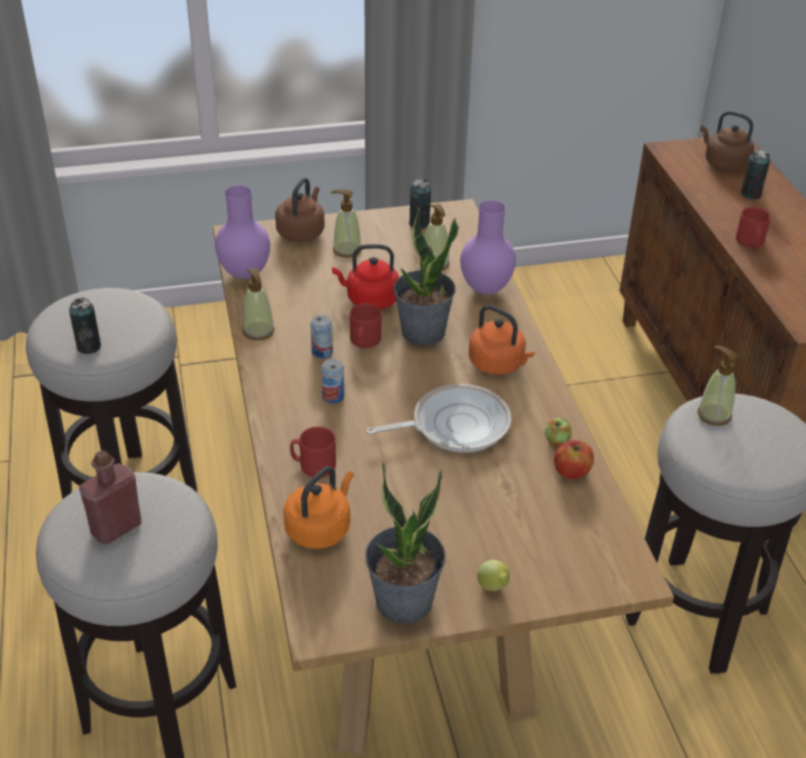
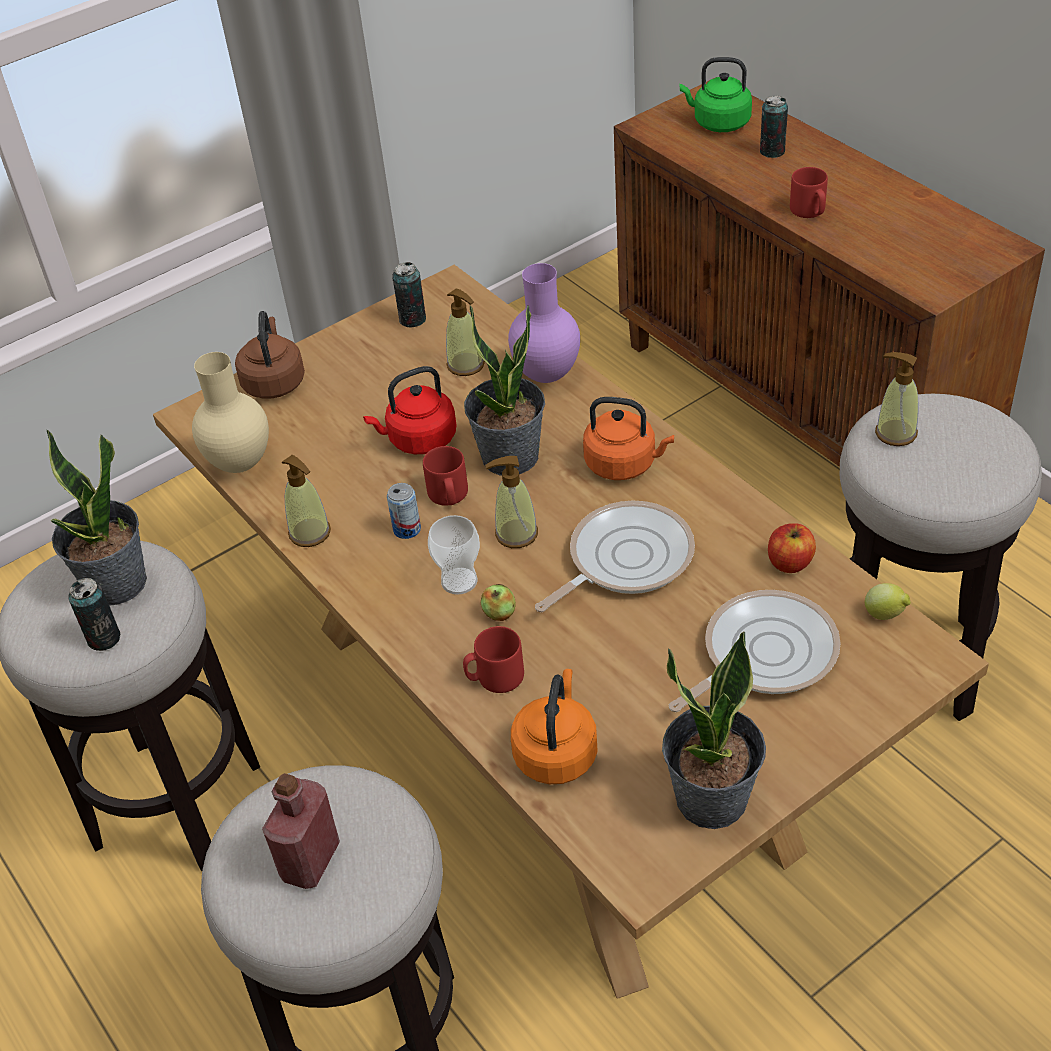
camera: 20 degrees left, 5 degrees up
(118, 317) = (116, 584): none -> potted plant
(244, 275) = (239, 465): purple vase -> beige vase
(333, 397) = (459, 581): can -> cup
(347, 250) = (347, 385): soap dispenser -> soap dispenser (516, 534)
(493, 588) = (797, 738): lemon -> lemon (885, 615)
(508, 524) = (763, 654): none -> frying pan
(557, 441) = (750, 532): apple -> apple (499, 613)
(723, 163) = (718, 123): brown kettle -> green kettle

